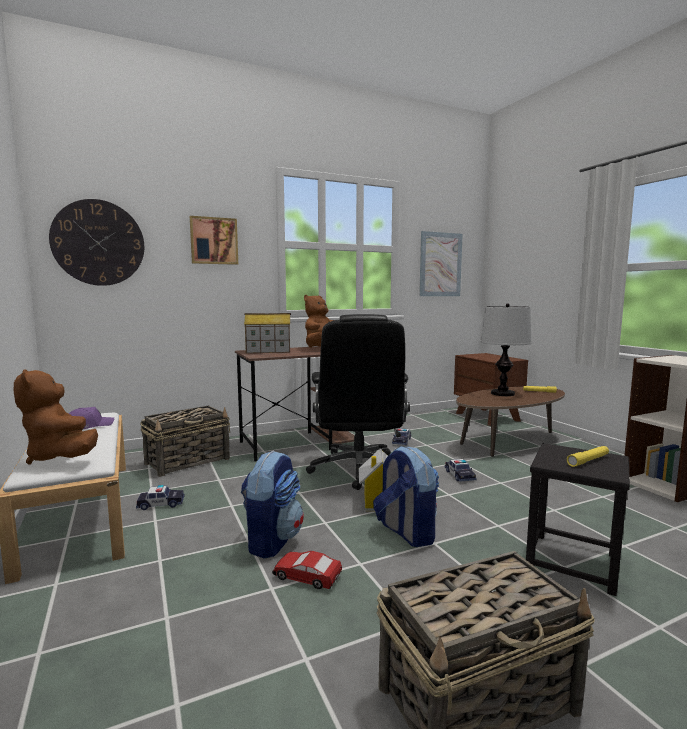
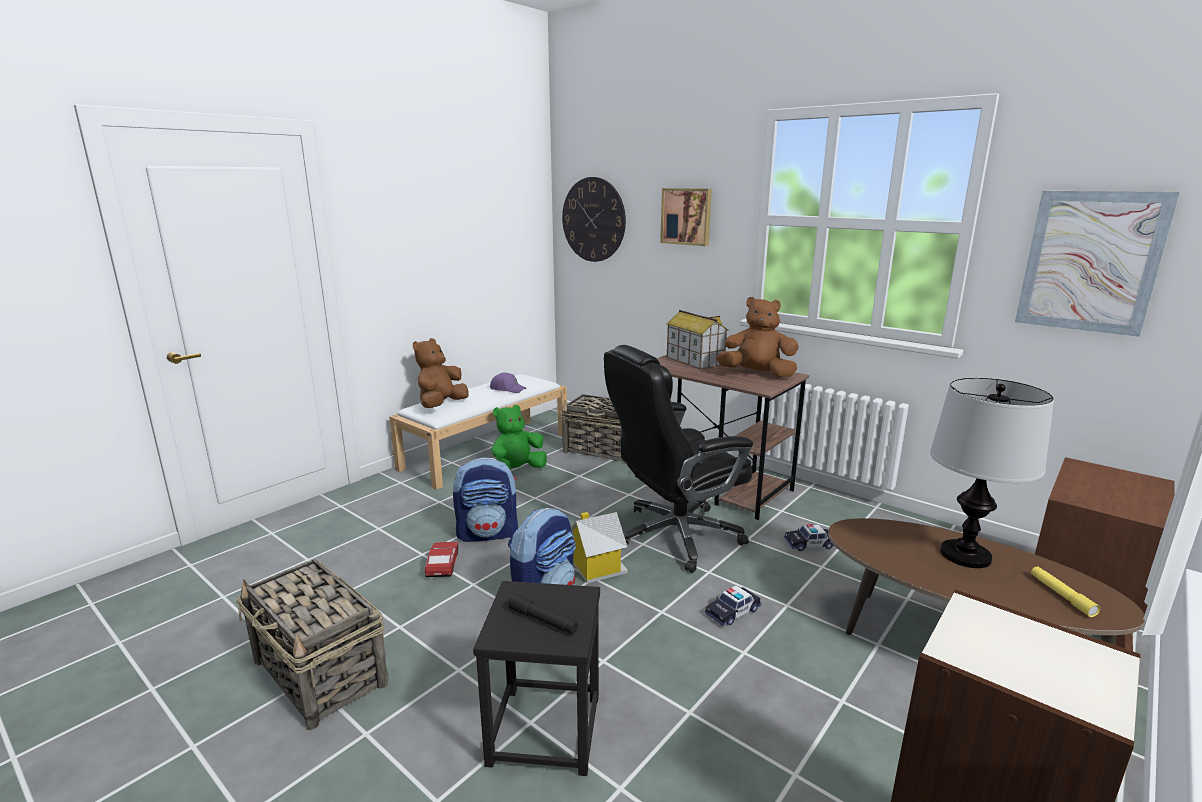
camera: 65 degrees right, 10 degrees up
(161, 504) = (517, 471): toy car -> green plush toy
(588, 460) = (543, 620): yellow flashlight -> black flashlight

